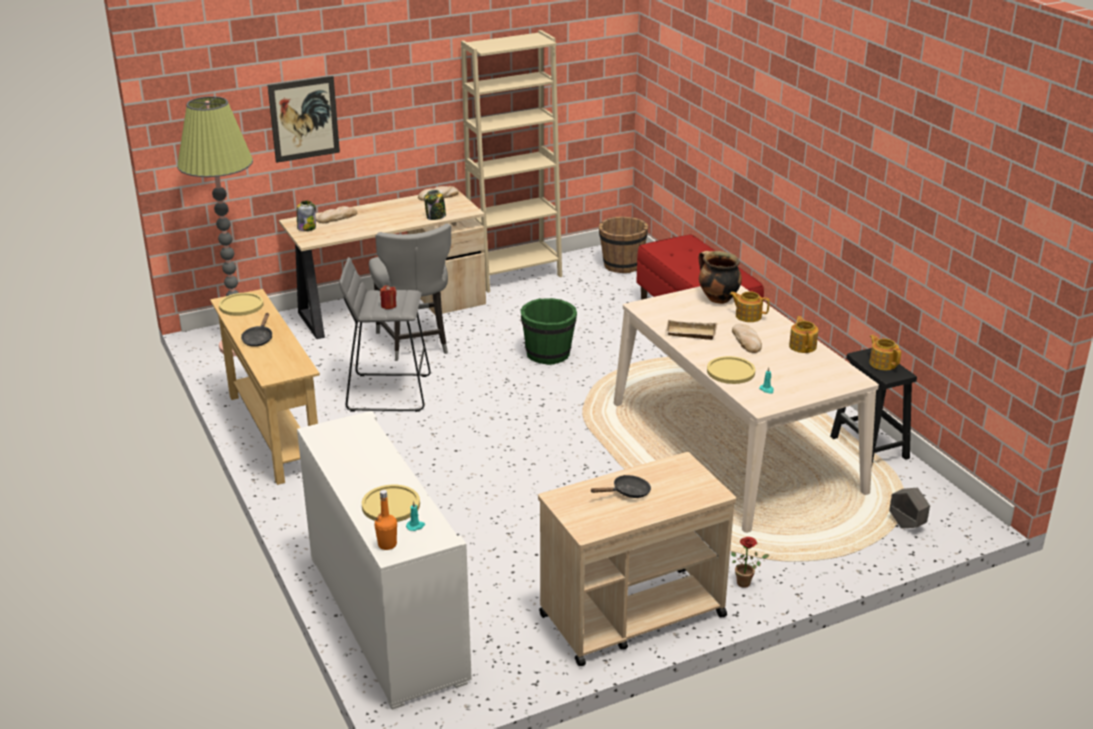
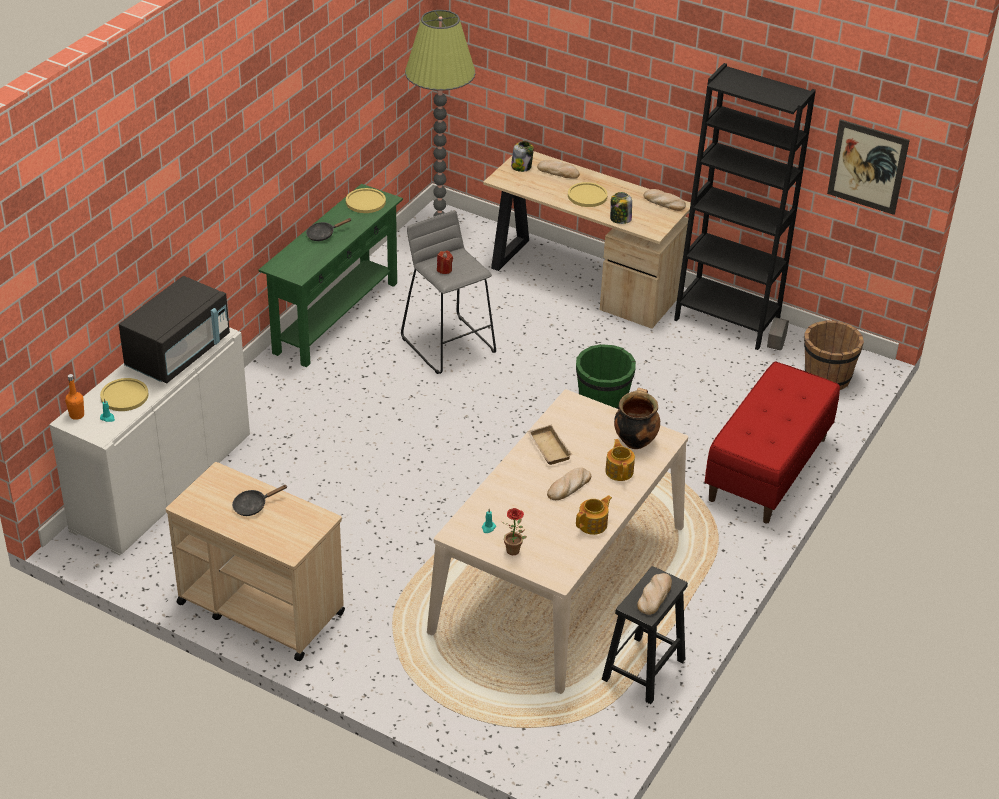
camera: 55 degrees right, 10 degrees up
(273, 433) = (335, 317): beige console table -> green console table
(304, 119) = (561, 68): picture -> picture (867, 167)
(361, 453) = (178, 353): none -> black microwave
(414, 343) = (540, 321): grey chair -> none
(515, 275) = (726, 321): beige bookcase -> black bookcase
(627, 492) = (253, 506): black frying pan -> black frying pan turned 120 degrees clockwise
(730, 371) = (501, 496): yellow plate -> yellow plate (587, 196)
(746, 582) = (356, 658): potted plant -> potted plant (515, 552)
(882, 363) = (654, 595): teapot -> bread
(906, 525) = (530, 735): grey planter -> grey planter (775, 347)

